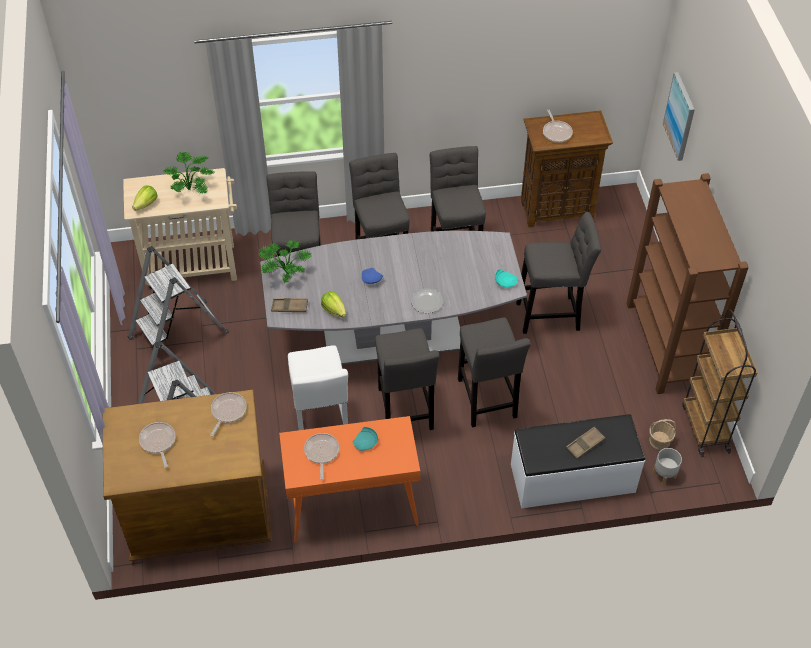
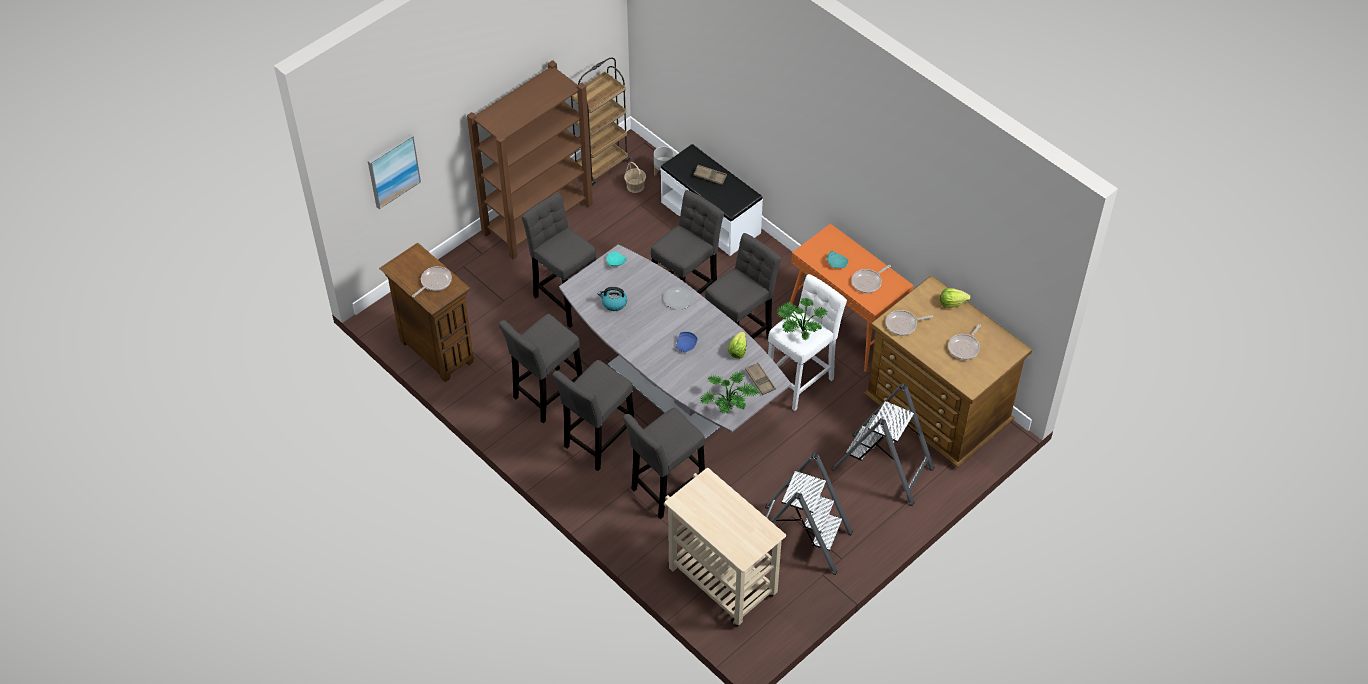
camera: 125 degrees left, 0 degrees up
(146, 204) = (756, 530): lettuce -> lettuce (952, 303)
(192, 188) = (709, 509): potted plant -> potted plant (799, 330)
(459, 257) = (613, 303): none -> kettle

